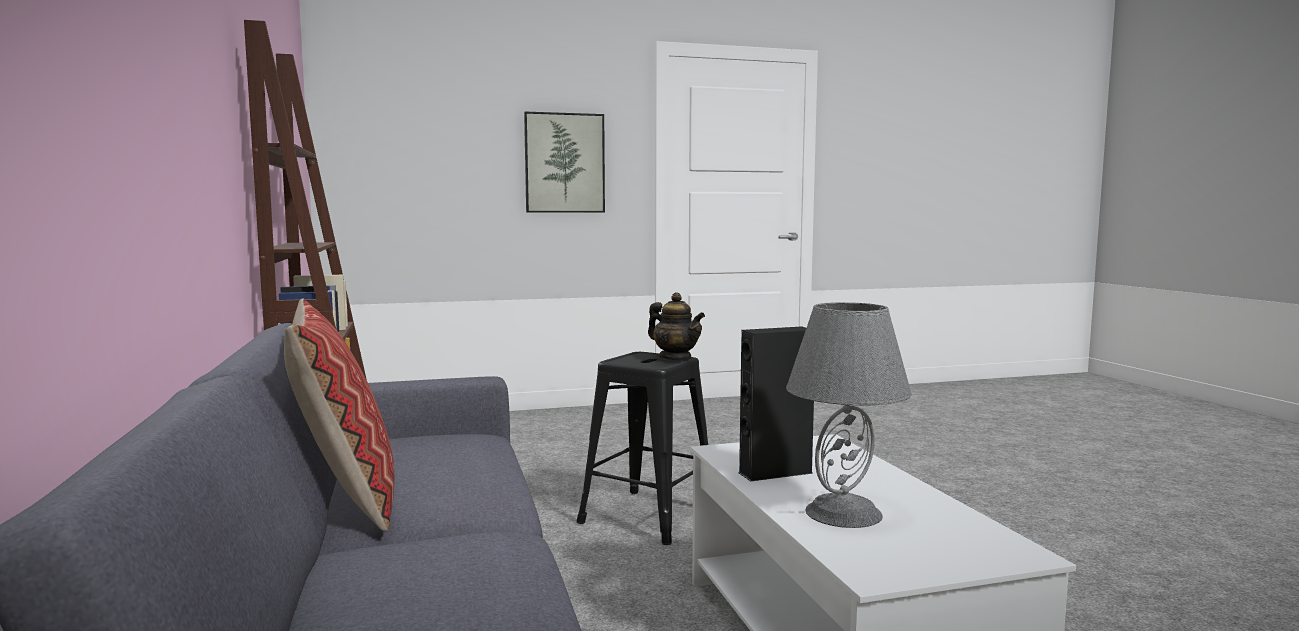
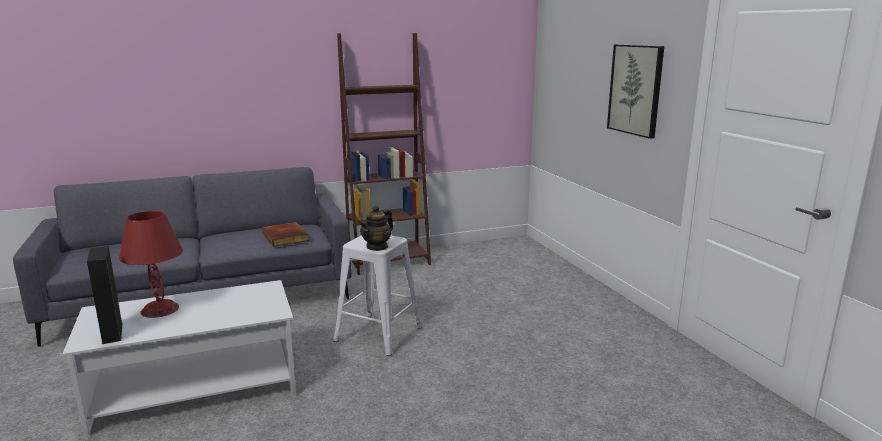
camera: 85 degrees right, 10 degrees up
(346, 498) = (234, 231): pillow -> none
(452, 450) = (286, 237): none -> book
(649, 516) = (378, 334): black stool -> white stool
(775, 473) = (225, 297): black speaker -> black speaker (112, 333)
(843, 512) = (160, 309): grey table lamp -> red table lamp

